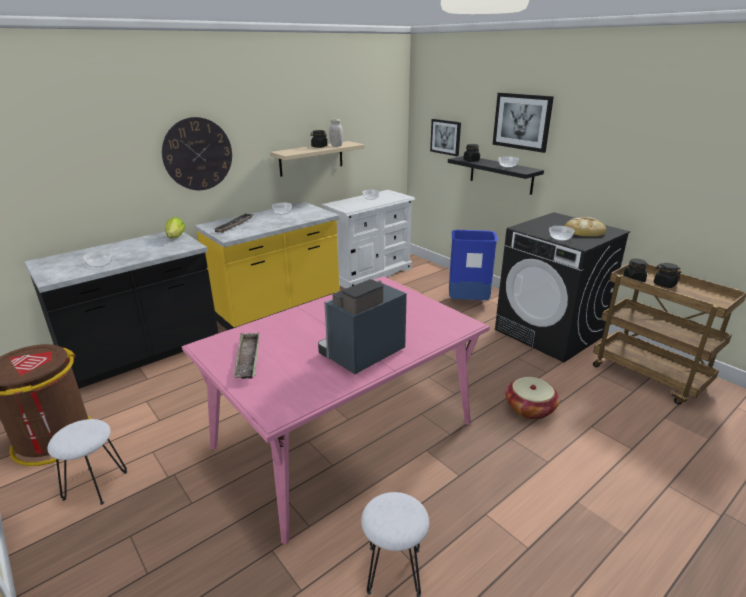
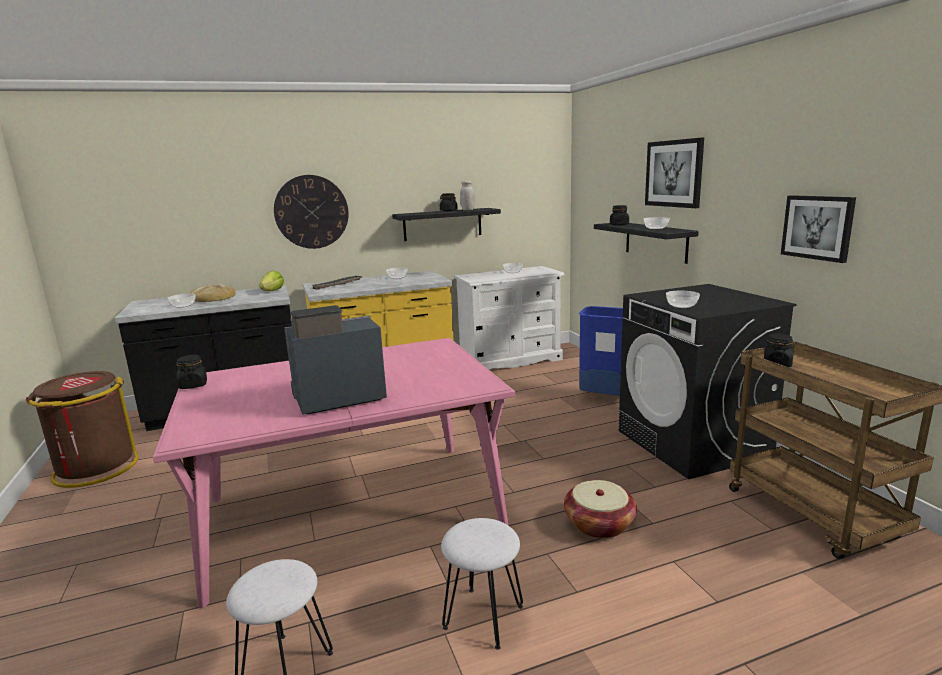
camera: 20 degrees right, 10 degrees down
(95, 485) = (90, 513): white stool -> white stool (483, 617)
(248, 359) = (223, 391): tray -> none
(311, 158) = (442, 224): beige shelf -> black shelf
(446, 137) = (603, 202): picture -> picture (817, 227)
(584, 231) = (726, 301): bread -> bread (213, 298)
(664, 284) = (821, 372): black jar -> black jar (193, 385)

